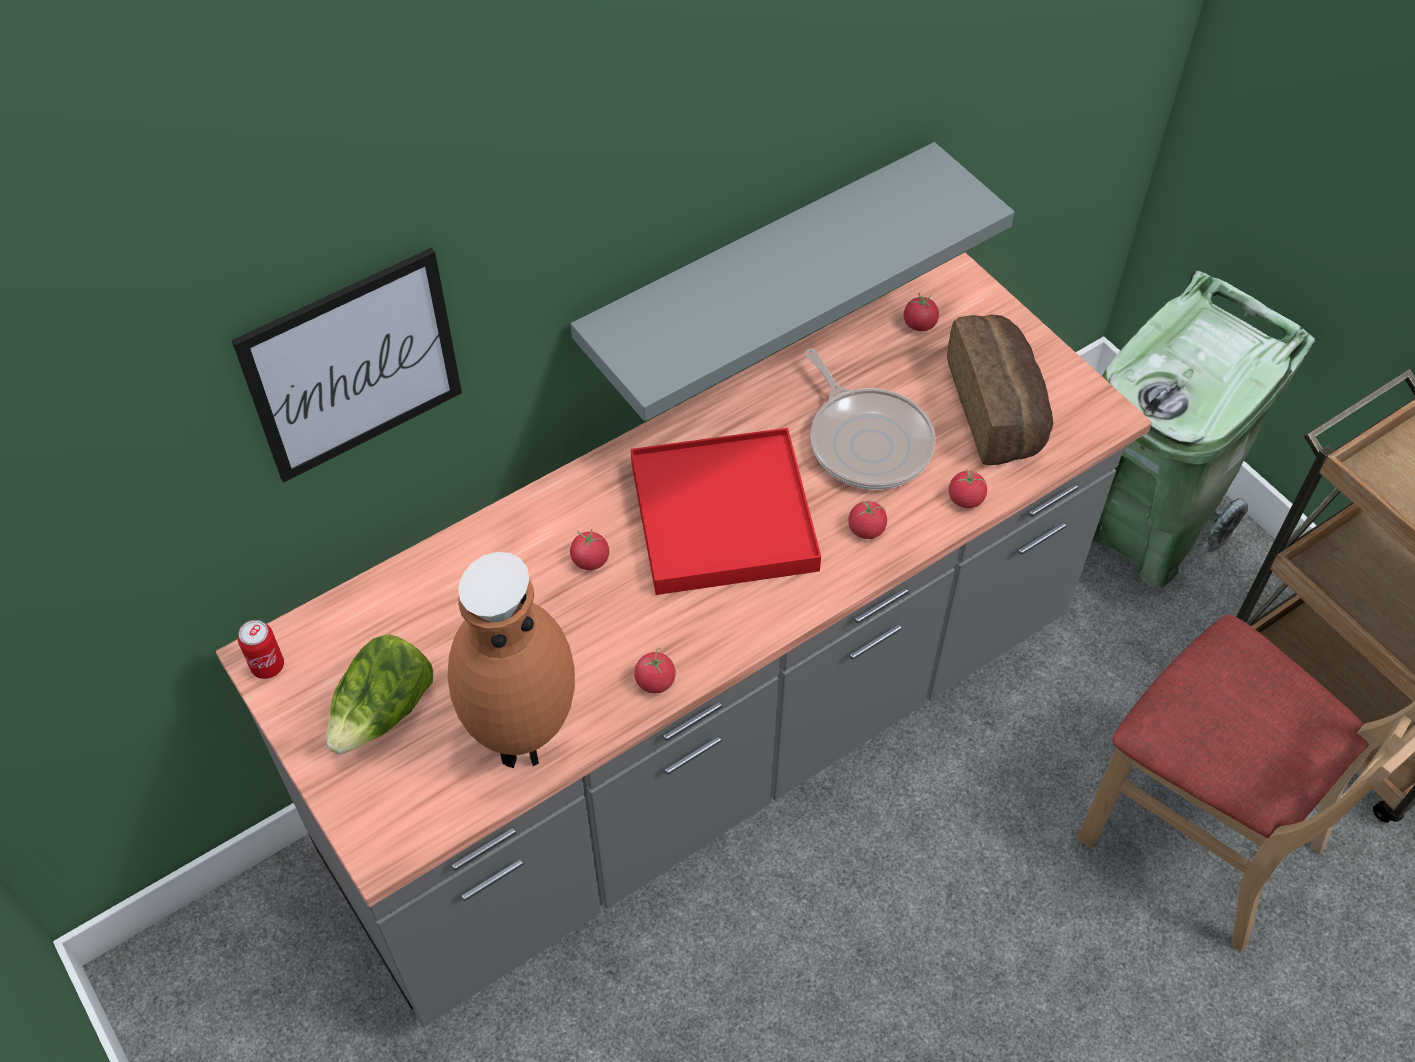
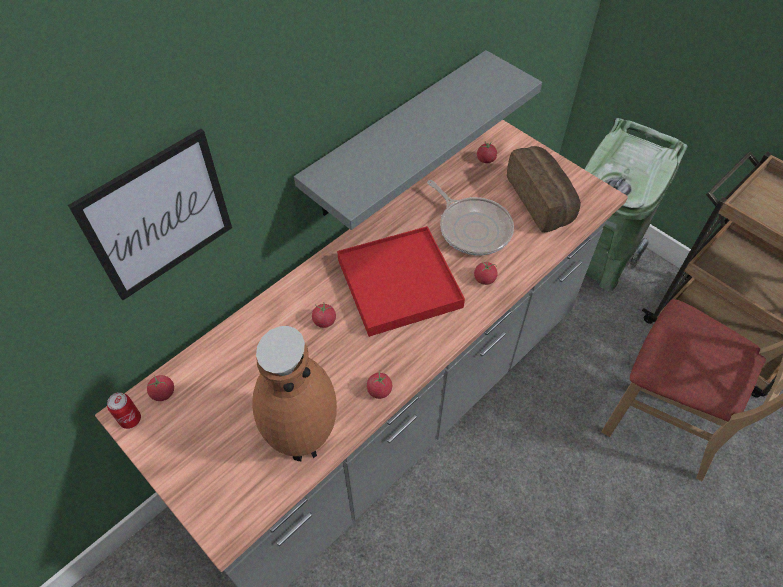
camera: 10 degrees left, 0 degrees up
(384, 711) = (211, 437): lettuce -> none
(965, 499) = (537, 253): tomato -> tomato (163, 393)

